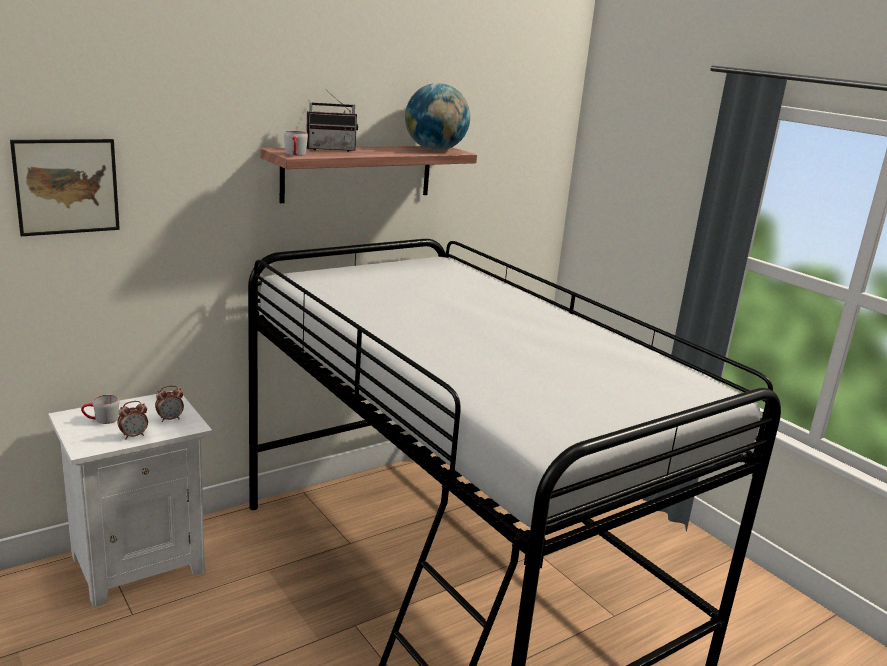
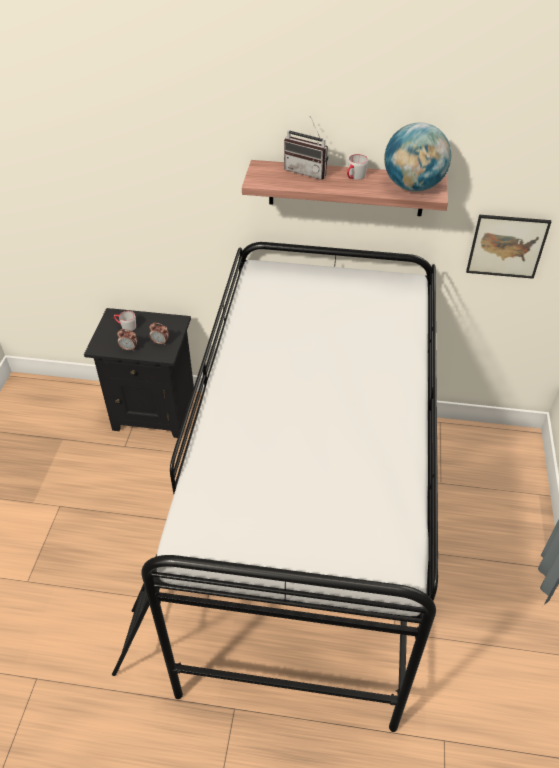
camera: 45 degrees right, 25 degrees up
(67, 186) = (105, 172): picture -> picture (507, 246)
(140, 565) = (154, 414): white nightstand -> black nightstand
(295, 154) = (259, 180): grey mug -> grey mug (354, 177)

